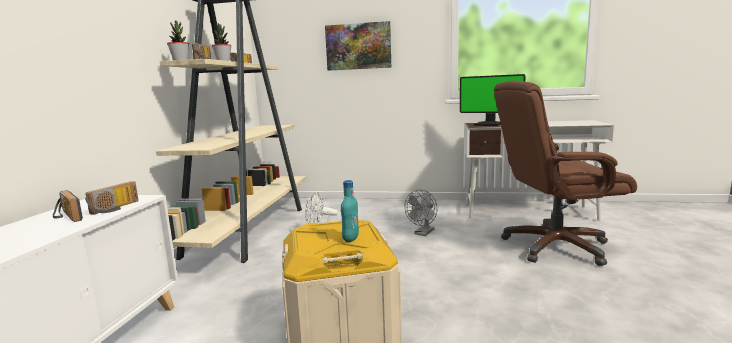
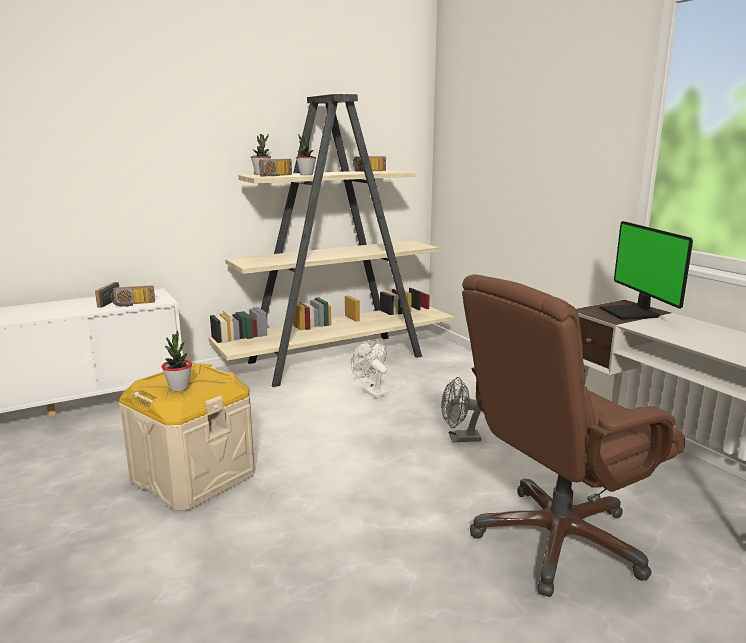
camera: 50 degrees right, 5 degrees up
(350, 239) = (179, 388): turquoise bottle -> potted plant
(358, 46) = (529, 149): picture -> none
(554, 246) = (557, 541): brown office chair -> brown office chair turned 75 degrees counterclockwise

